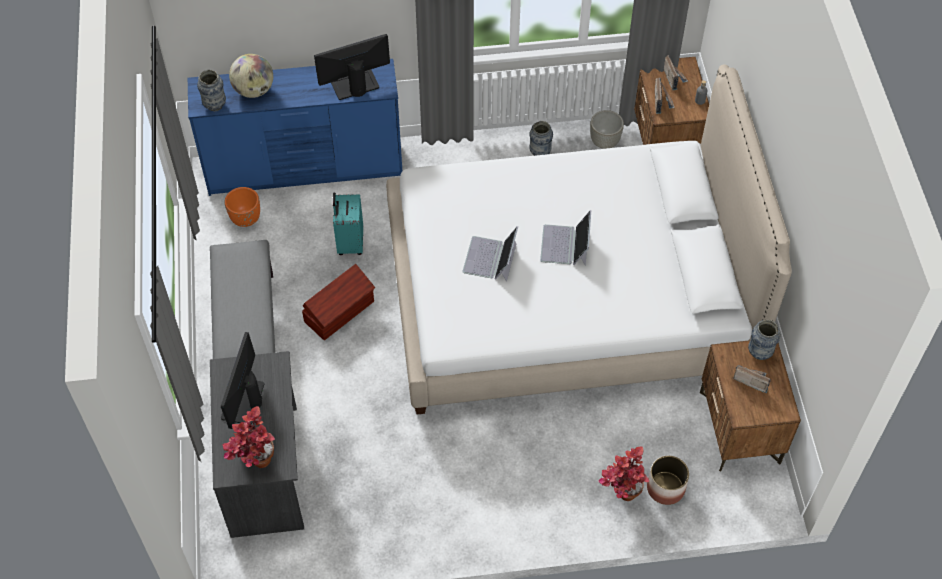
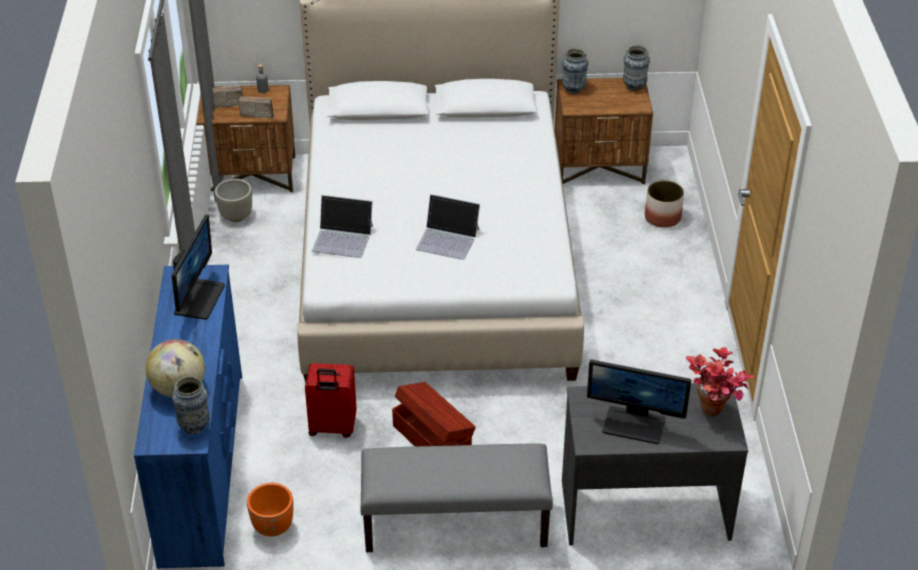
camera: 85 degrees left, 15 degrees down
(349, 243) = (332, 428): turquoise suitcase -> red suitcase
(354, 85) = (198, 298): monitor -> monitor turned 150 degrees counterclockwise
(540, 152) = (237, 264): vase -> vase (634, 86)
(565, 245) = (438, 187): laptop -> laptop (343, 238)
(620, 494) = (669, 245): potted plant -> none
(751, 379) = (602, 97): radio -> none

